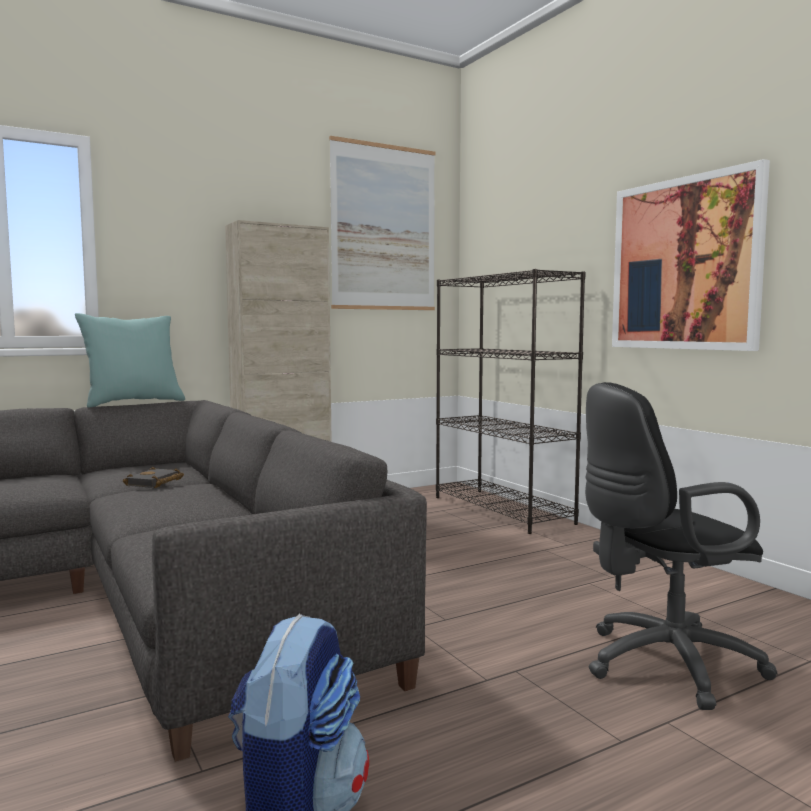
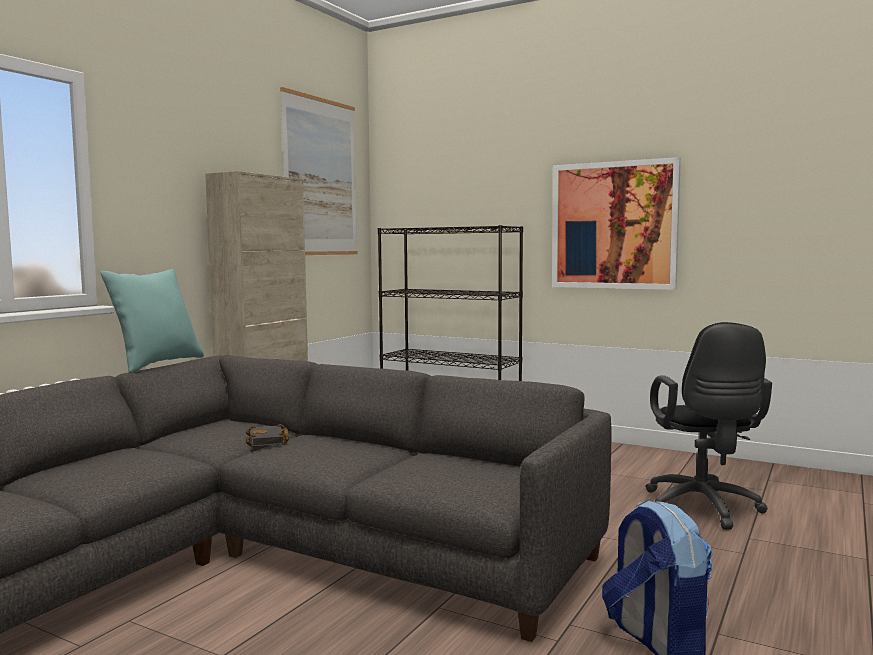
camera: 30 degrees left, 0 degrees up
(662, 665) = (703, 509): black office chair -> black office chair turned 45 degrees counterclockwise

